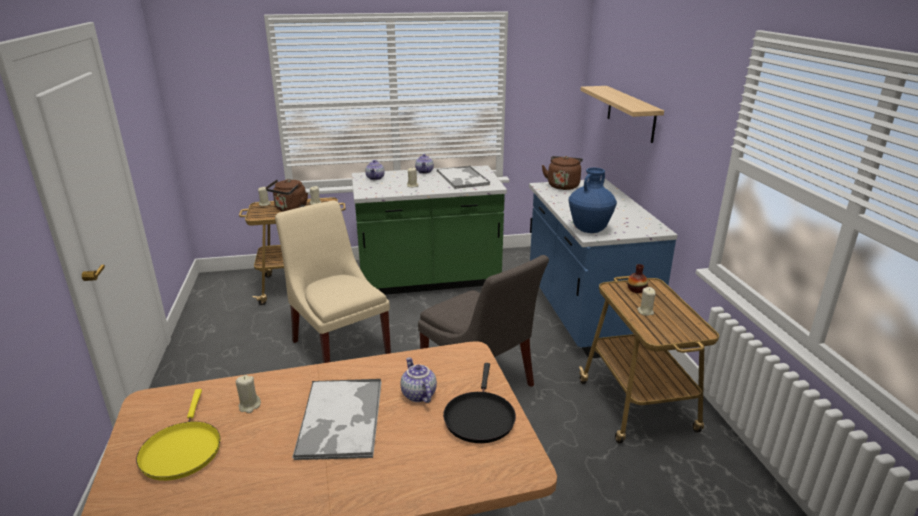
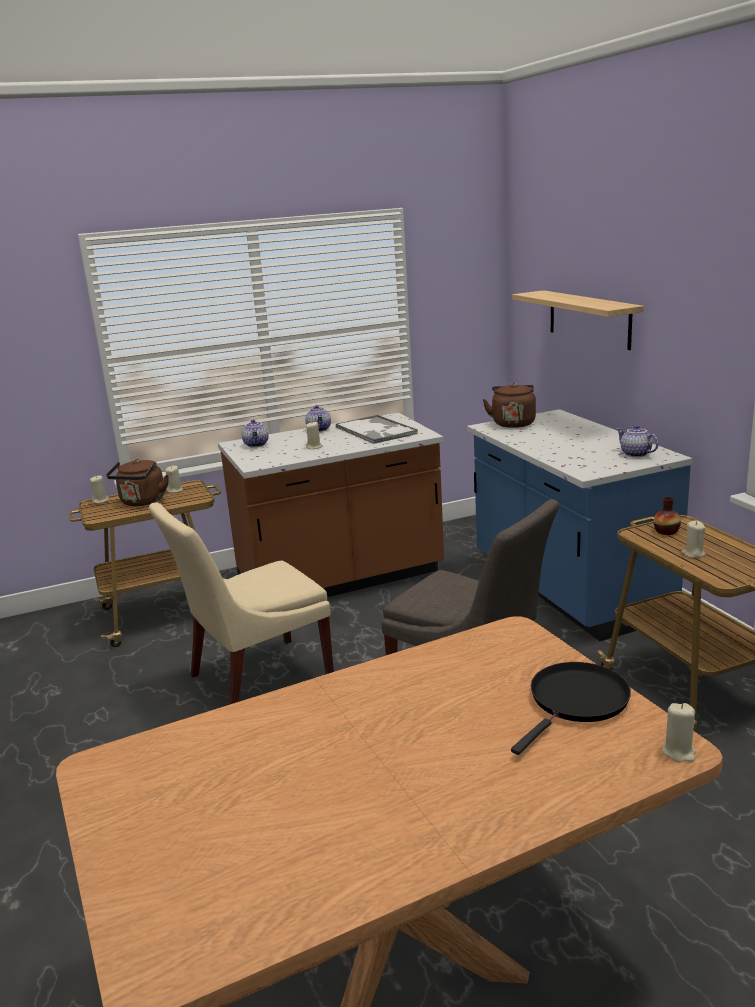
camera: 10 degrees left, 5 degrees down
(182, 450) = (188, 817): yellow frying pan -> none
(249, 406) = (251, 745): beige candle -> beige candle (679, 752)
(339, 344) = (254, 679): beige chair -> beige chair turned 75 degrees counterclockwise
(340, 419) = (392, 738): tray -> none
(417, 394) = (477, 690): teapot -> teapot (635, 454)
(428, 280) = (341, 579): green counter -> brown counter
(479, 417) = (576, 702): black frying pan -> black frying pan turned 135 degrees counterclockwise
(589, 230) = (582, 467): blue vase -> none

